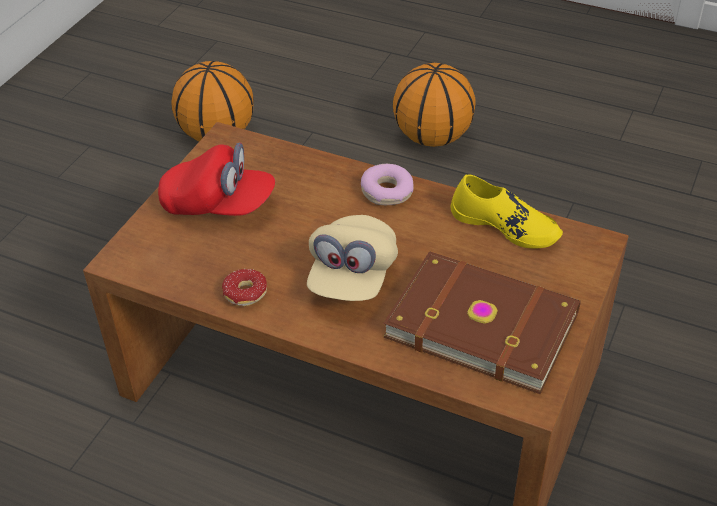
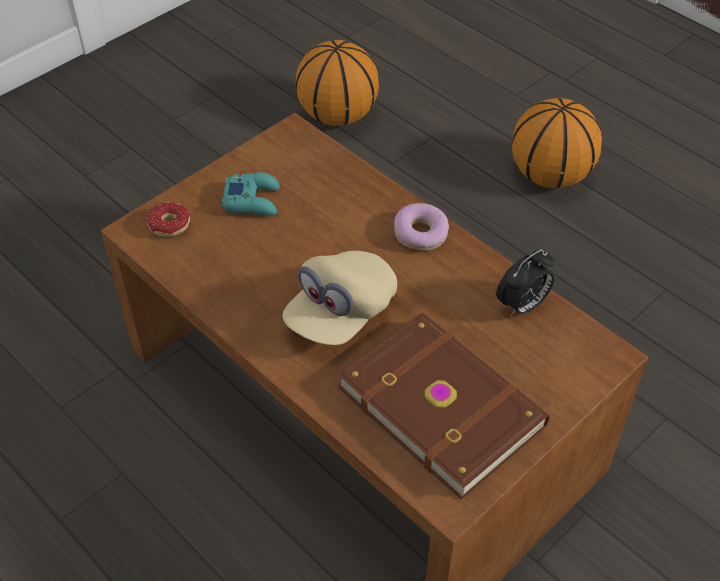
camera: 20 degrees right, 5 degrees up
(218, 204) = (252, 200): red cap -> turquoise game controller
(248, 299) = (232, 306): donut -> donut (169, 231)
(505, 225) = (522, 306): yellow shoe -> alarm clock

